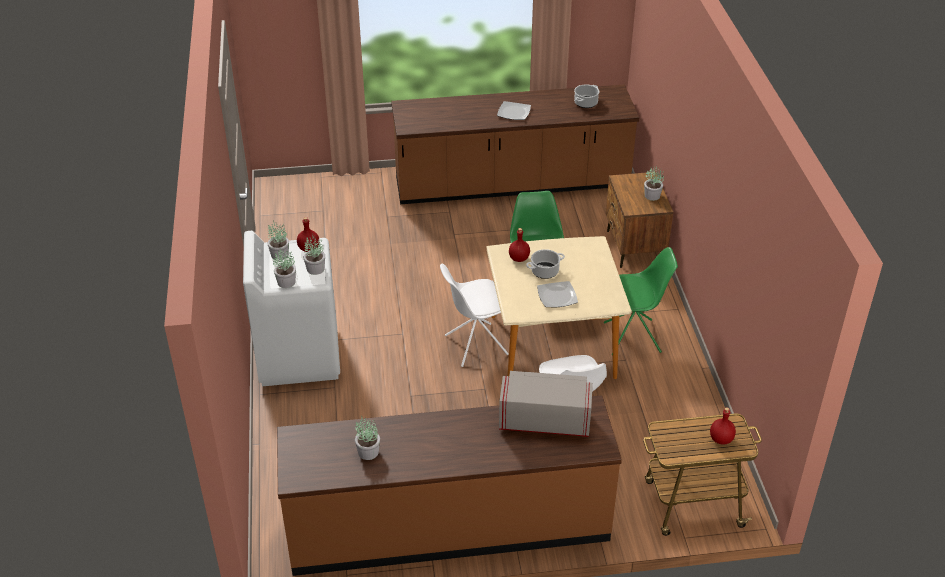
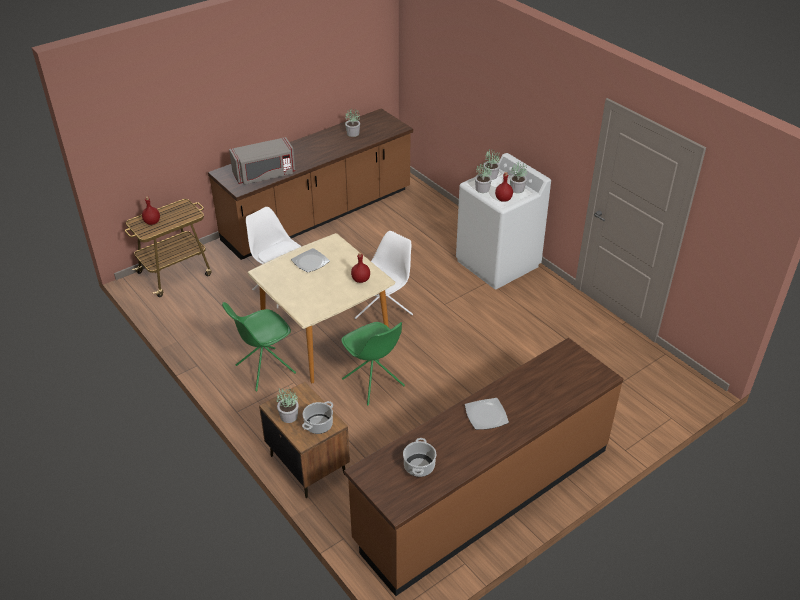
camera: 150 degrees right, 0 degrees up
(544, 272) = (333, 276): cooking pot -> cooking pot (318, 424)

